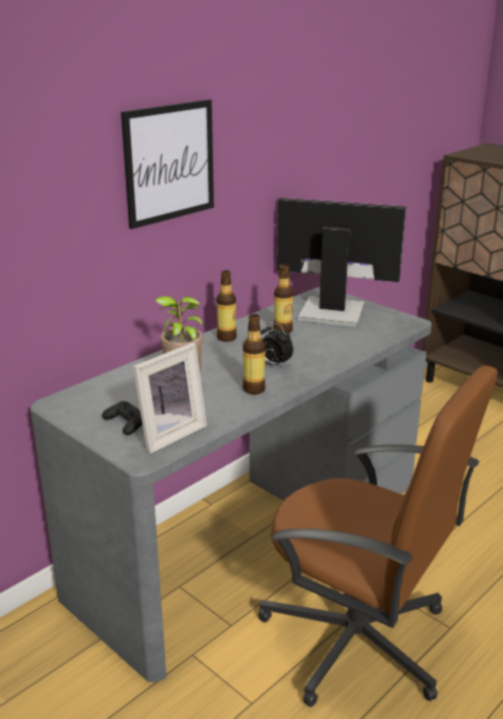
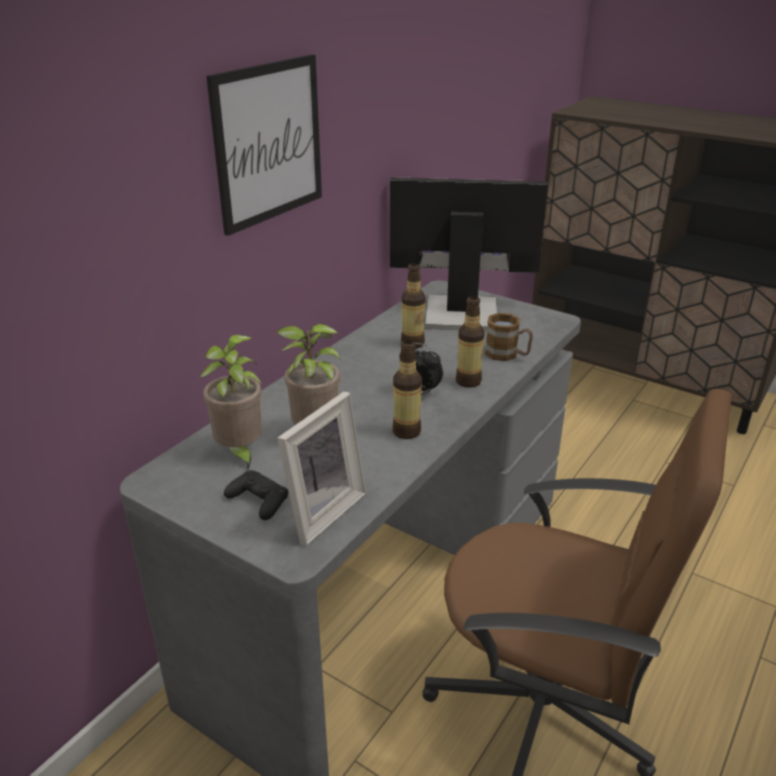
camera: 10 degrees left, 5 degrees up
(123, 392) = (240, 453): none -> potted plant
(226, 338) = (347, 360): bottle -> bottle (468, 381)
(357, 344) = (507, 355): none -> mug

